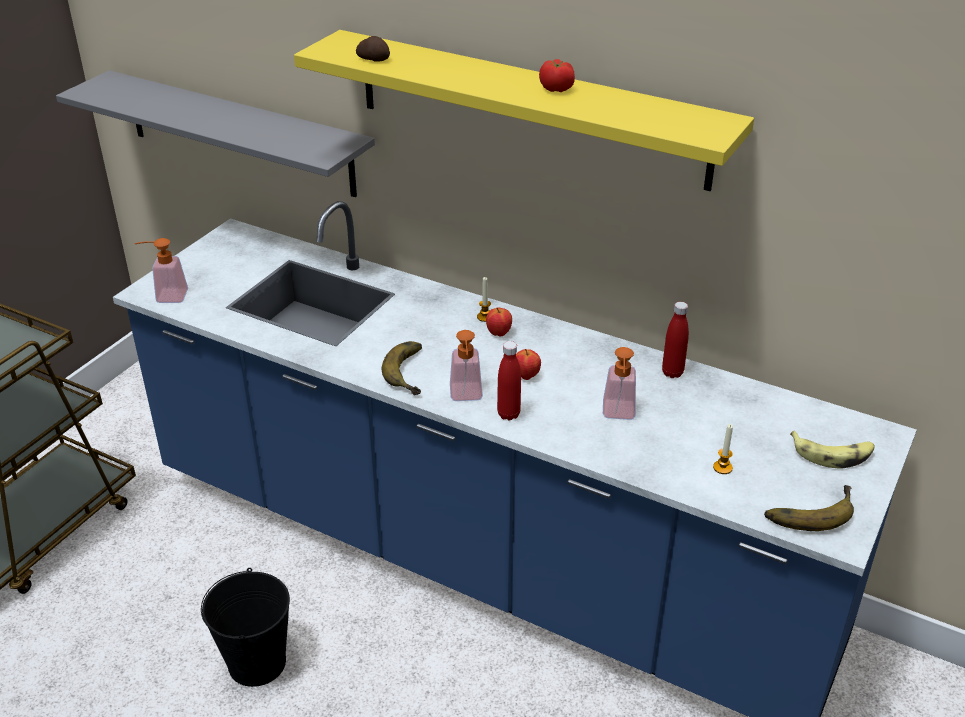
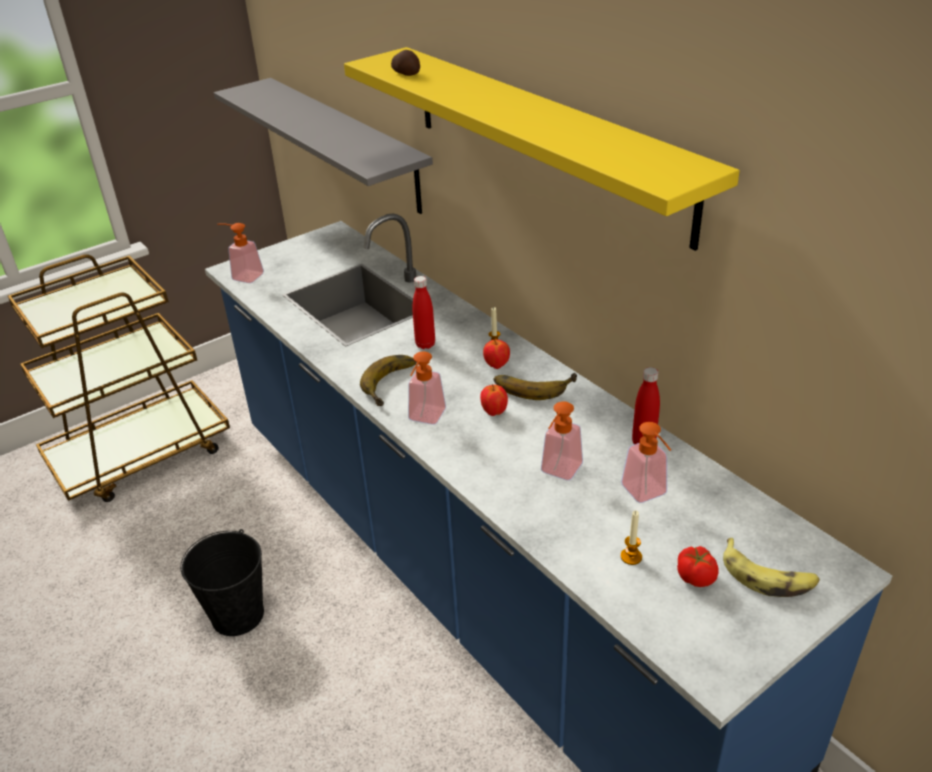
camera: 25 degrees right, 0 degrees up
(508, 414) = (451, 445): red bottle -> red bottle (425, 344)
(556, 89) = (549, 117): tomato -> tomato (695, 577)
(703, 414) = (648, 494): none -> soap dispenser
(807, 510) = (697, 631): banana -> banana (533, 385)

